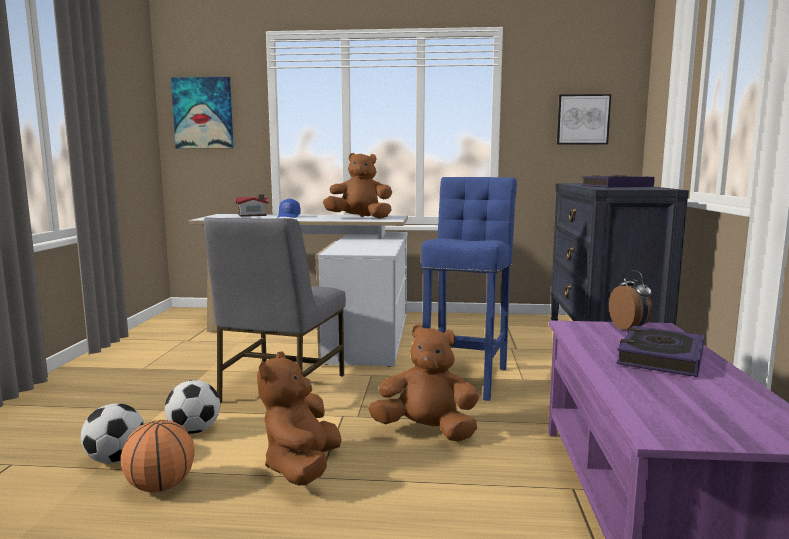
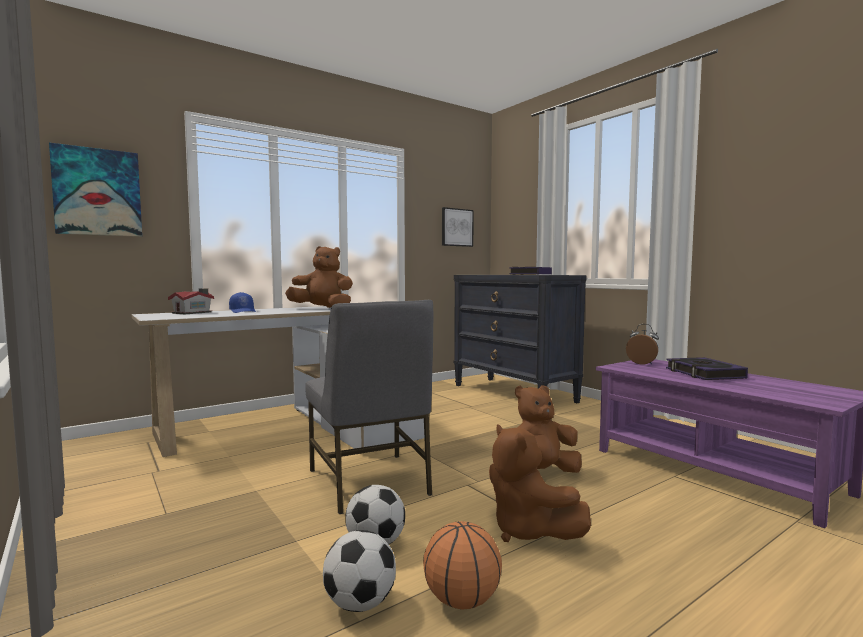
camera: 40 degrees left, 5 degrees down
(360, 218) = (322, 309): brown plush toy -> brown plush toy turned 45 degrees clockwise
(466, 377) = (484, 432): blue stool -> none

